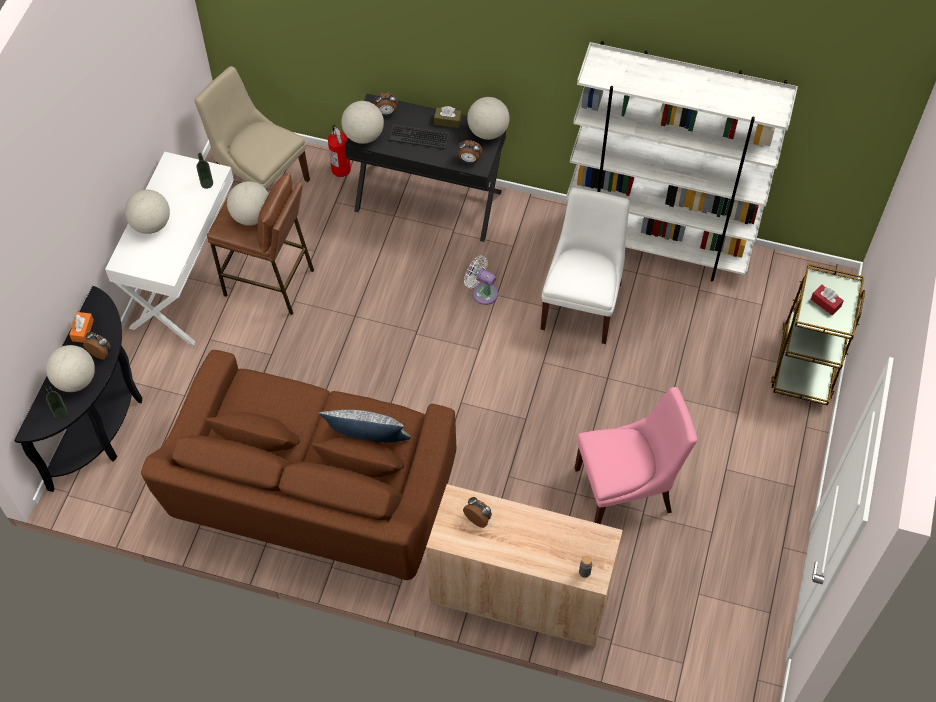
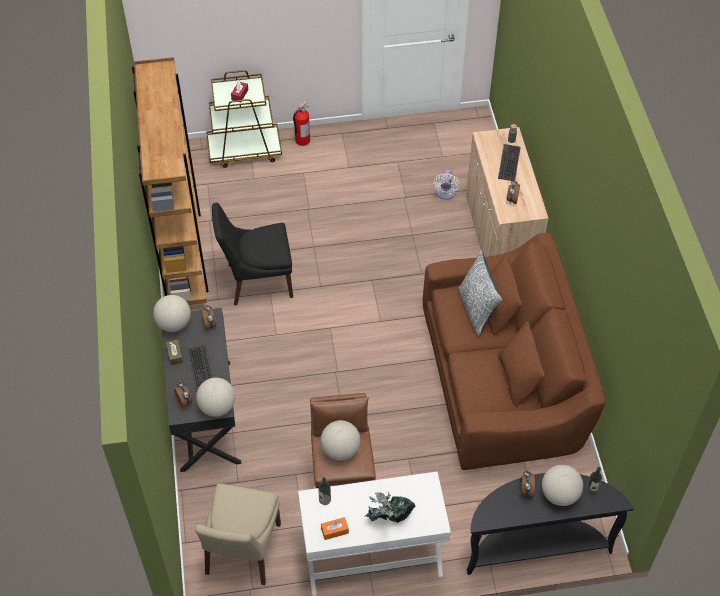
camera: 115 degrees left, 5 degrees down
(83, 330) = (515, 515): orange tissue box -> orange tissue box (334, 531)
(151, 224) = (388, 520): globe -> potted plant
(341, 169) = (200, 493): fire extinguisher -> fire extinguisher (302, 140)
(482, 292) = (278, 344): white fan -> white fan (445, 194)
(543, 548) = (509, 163): none -> keyboard
(582, 303) = (257, 281): white chair -> black chair
(626, 489) = (393, 210): pink chair -> none
(657, 246) = (183, 254): white bookcase -> brown bookcase

